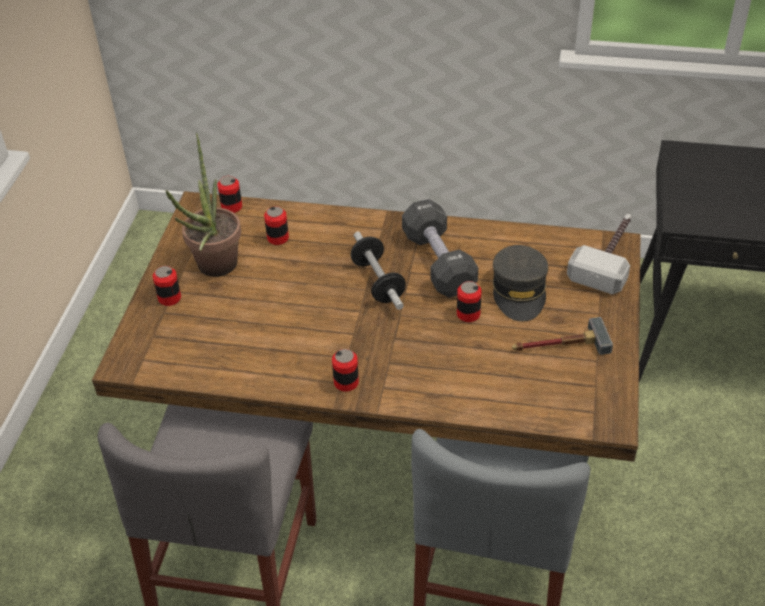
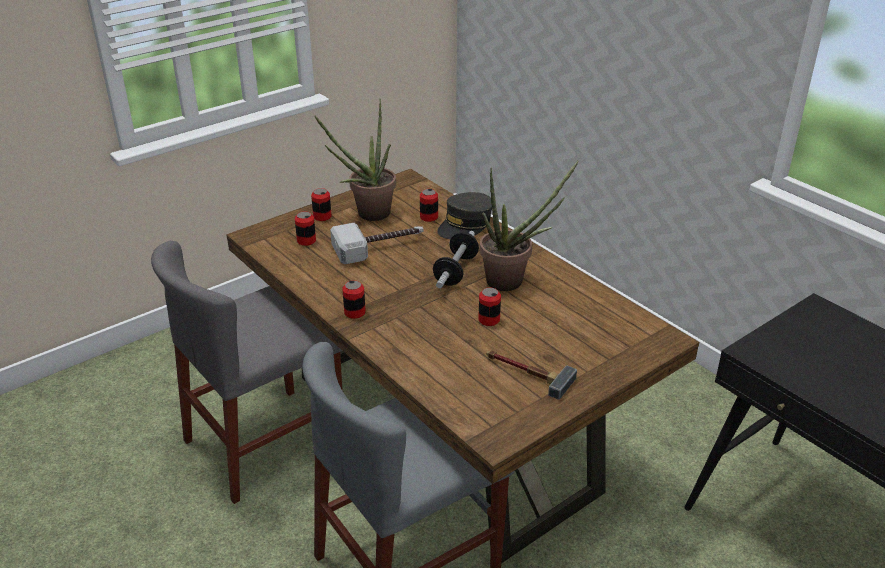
camera: 40 degrees right, 10 degrees down
(231, 207) = (425, 188): can -> can (306, 241)
(438, 263) = (513, 281): black dumbbell -> potted plant
(519, 291) = (546, 326): grey cap -> grey cap (465, 225)
(609, 257) = (649, 342): hammer -> hammer (379, 247)

